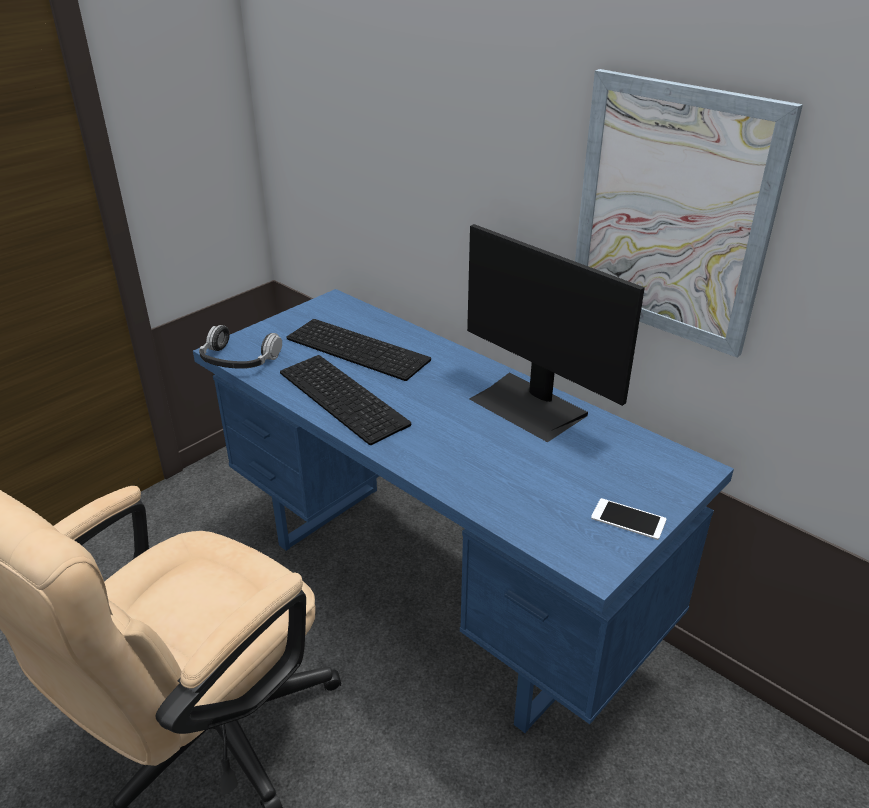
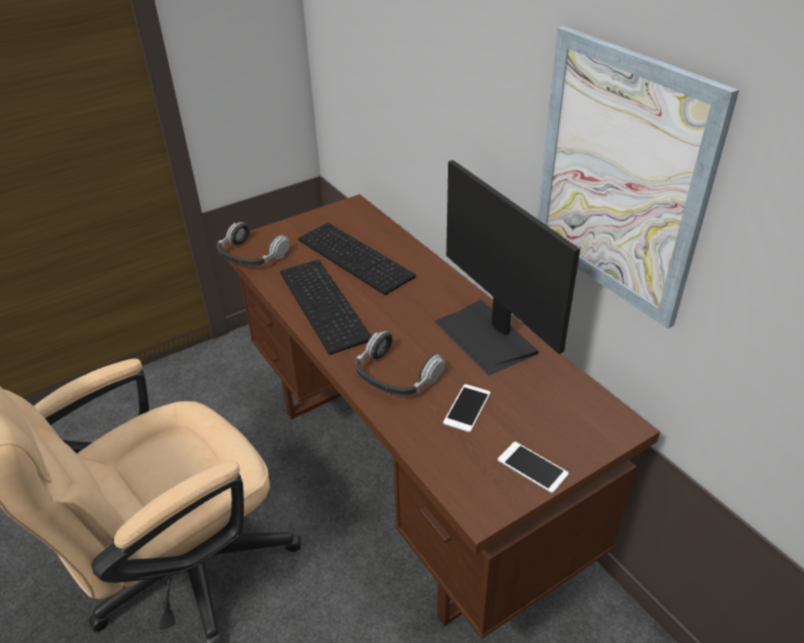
camera: 15 degrees right, 5 degrees up
(437, 589) = (409, 478): blue desk -> brown desk
(451, 455) = (396, 375): none -> headphones
(538, 475) = (467, 408): none -> phone

